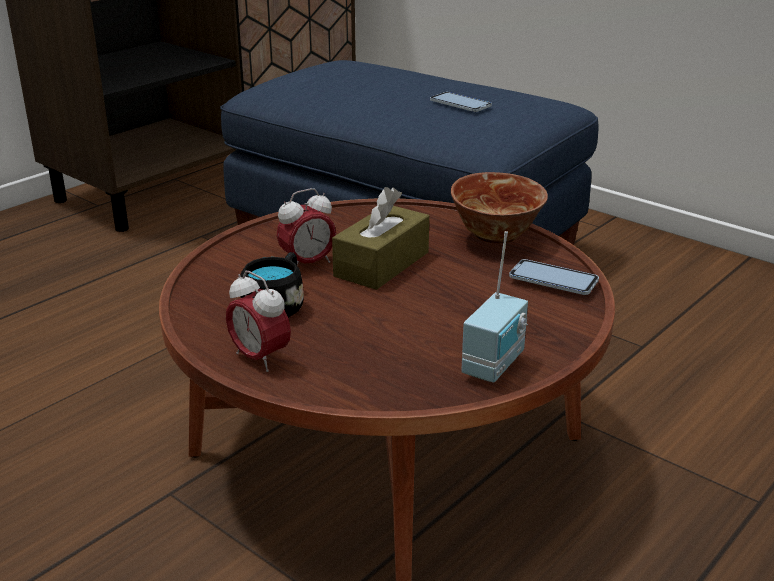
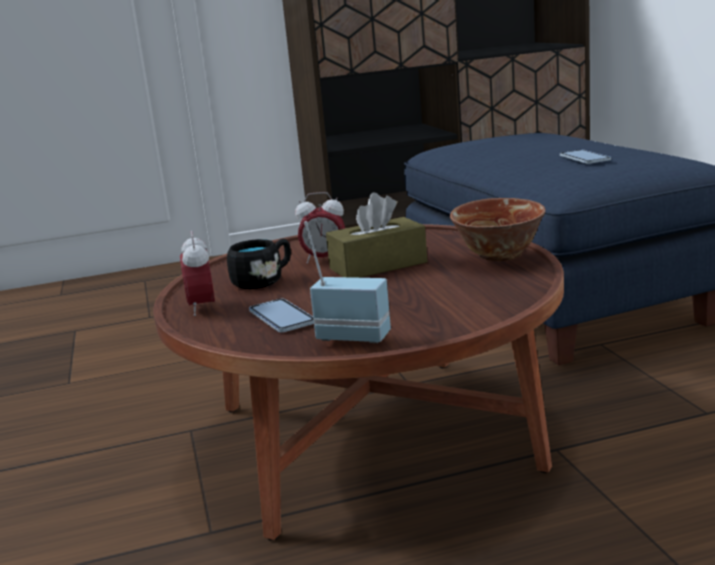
camera: 35 degrees right, 10 degrees down
(496, 364) = (354, 336): radio -> radio turned 135 degrees counterclockwise
(553, 279) = (500, 289): phone -> phone (282, 317)

